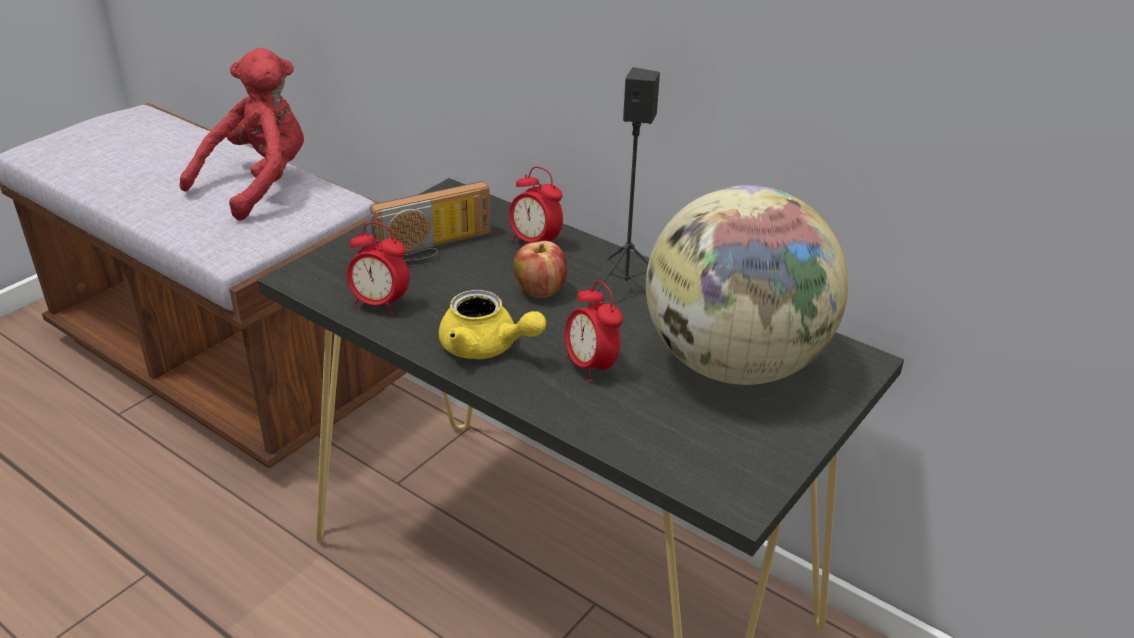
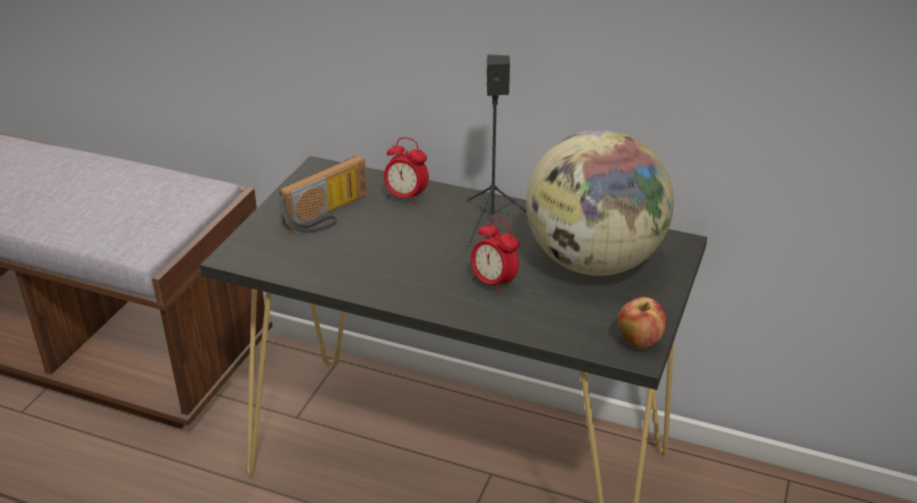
camera: 15 degrees left, 0 degrees up
(259, 184) = (133, 186): red plush toy -> none
(379, 304) = (310, 266): alarm clock -> none
(486, 347) = (410, 283): yellow teapot -> none
(540, 291) = (429, 234): apple -> apple (639, 341)

